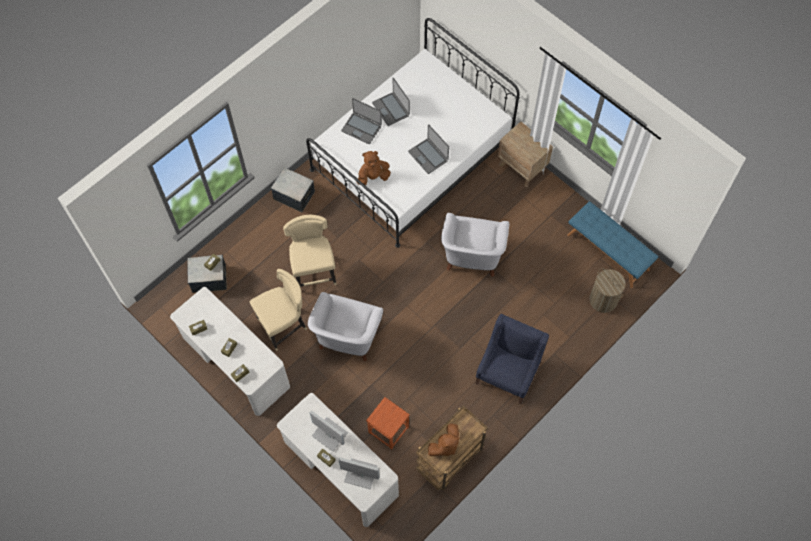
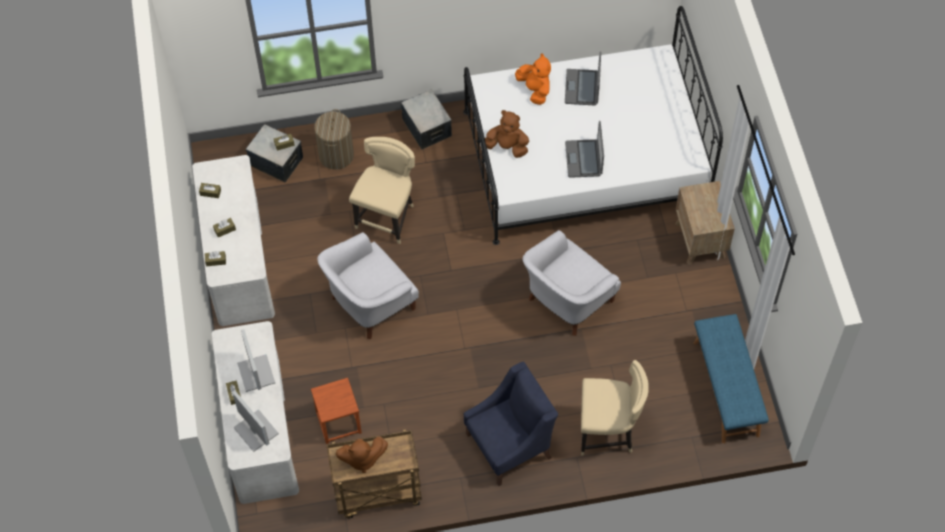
camera: 35 degrees right, 5 degrees down
(284, 326) = (314, 253): beige chair -> beige chair (608, 433)
(361, 128) = (535, 90): laptop -> orange plush toy
(603, 300) = (679, 435): laundry basket -> laundry basket (336, 155)

